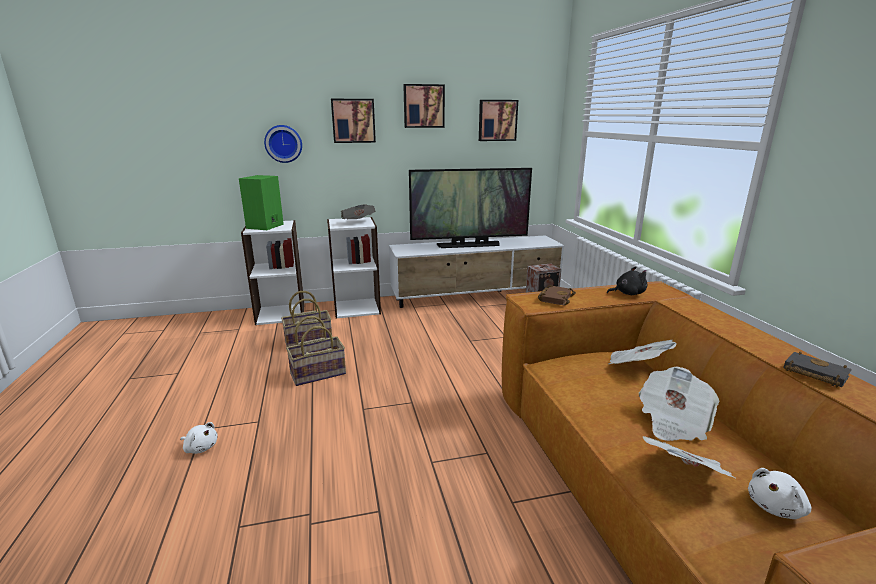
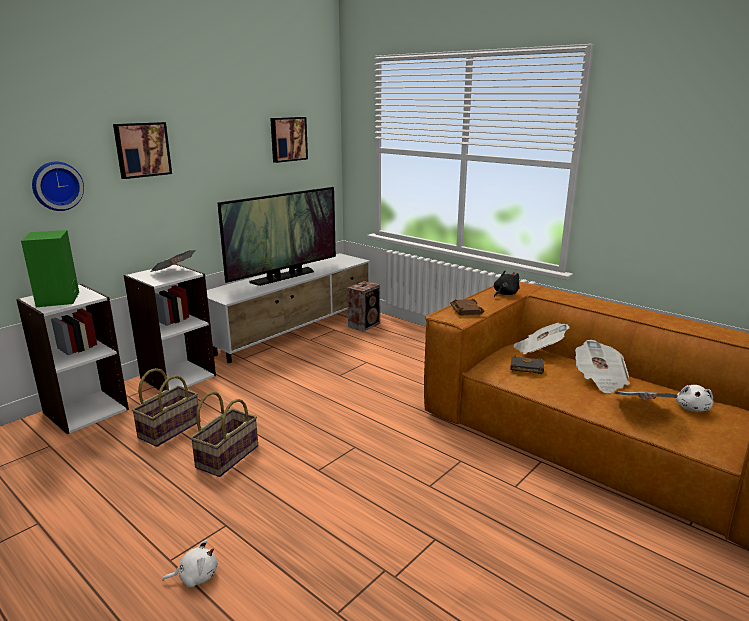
camera: 35 degrees left, 0 degrees up
(423, 106) = (217, 127): picture -> none
(812, 373) = (663, 321): black book -> black book (525, 368)

